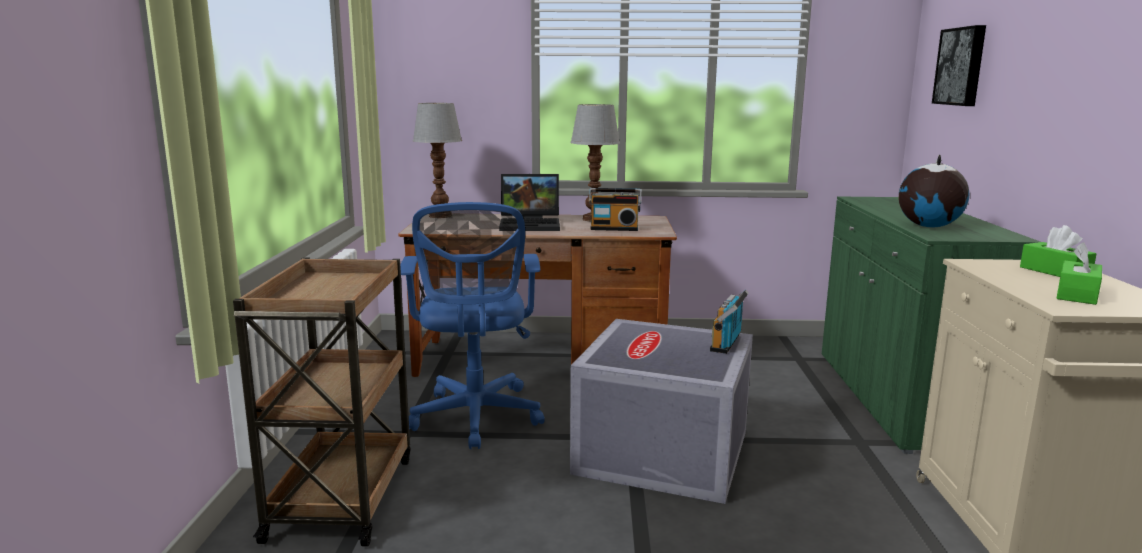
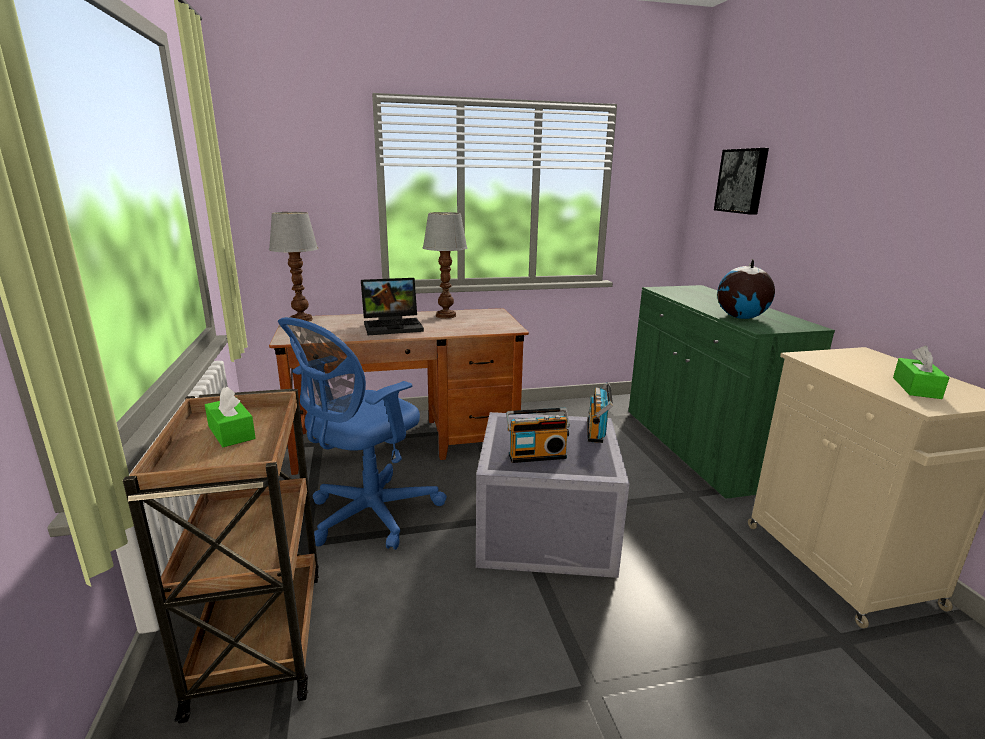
camera: 15 degrees left, 5 degrees up
(475, 419) = (368, 516): blue office chair -> blue office chair turned 60 degrees clockwise
(614, 228) = (470, 325): radio -> radio (536, 455)
(1054, 272) = (872, 362): green tissue box -> green tissue box (231, 432)

